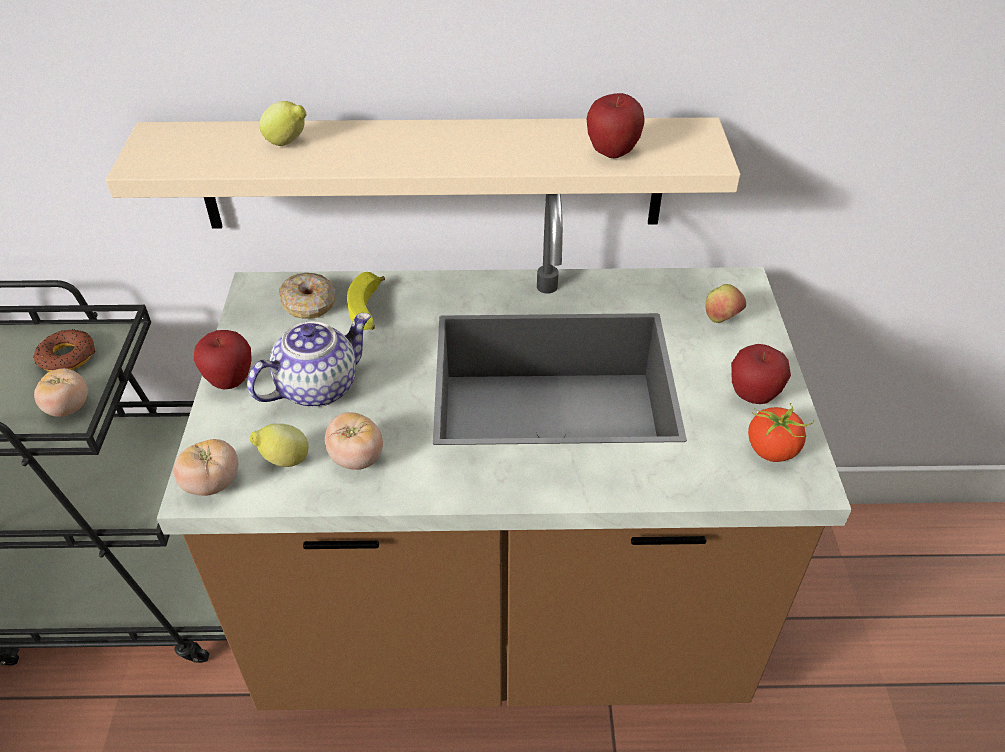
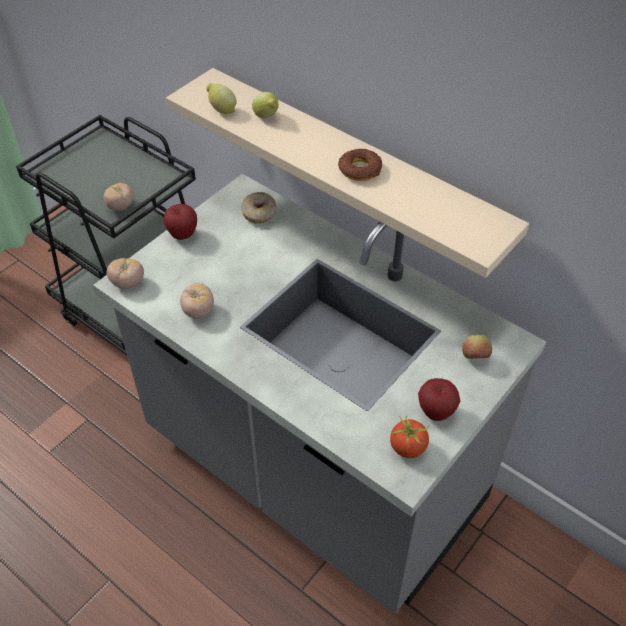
camera: 40 degrees right, 5 degrees up
(67, 356) = (142, 178): donut -> donut (360, 169)
(284, 460) = (167, 291): lemon -> lemon (222, 110)
(318, 386) = (218, 262): teapot -> none
(369, 311) = (284, 234): banana -> none
(502, 620) = (313, 469): brown counter -> grey counter
(612, 153) = (428, 213): apple -> none

